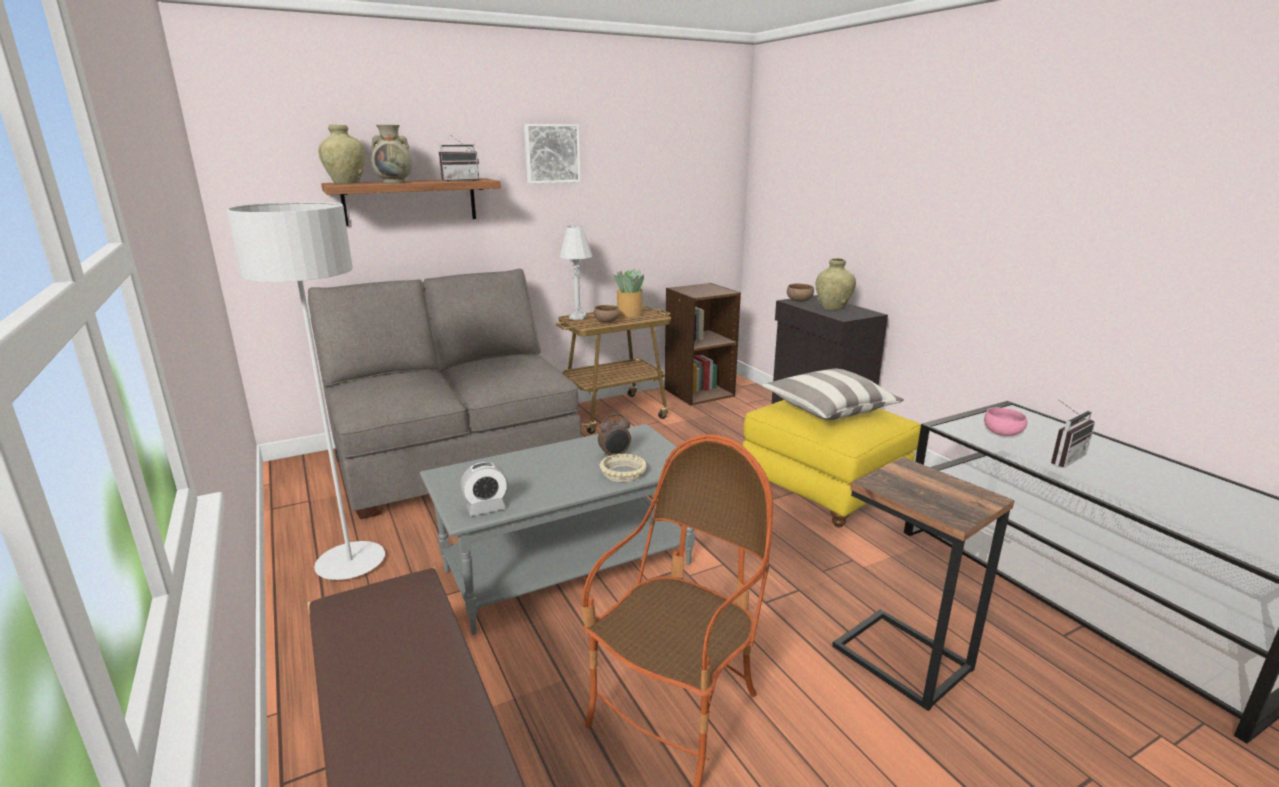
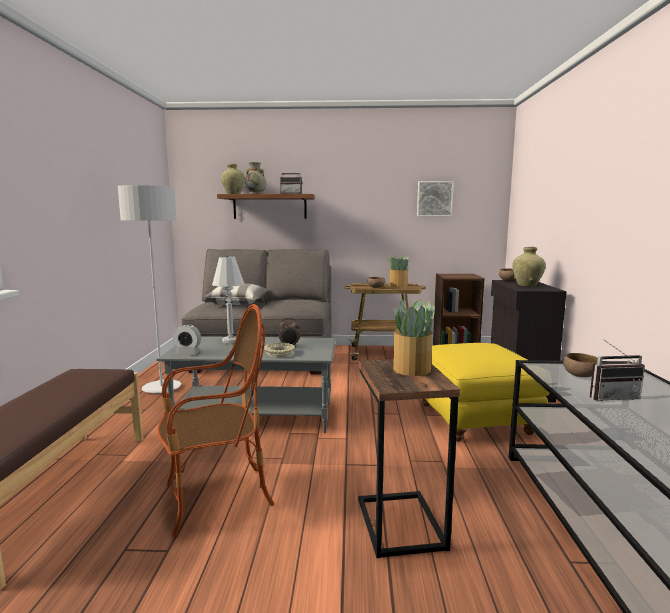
camera: 30 degrees right, 10 degrees down
(551, 153) = (357, 181): picture -> picture (434, 199)
(577, 317) = (362, 284): white table lamp -> white table lamp (231, 341)
(828, 409) = (474, 350): pillow -> pillow (237, 304)
(924, 480) = (412, 368): none -> potted plant
(1003, 433) = (581, 376): pink bowl -> brown bowl

